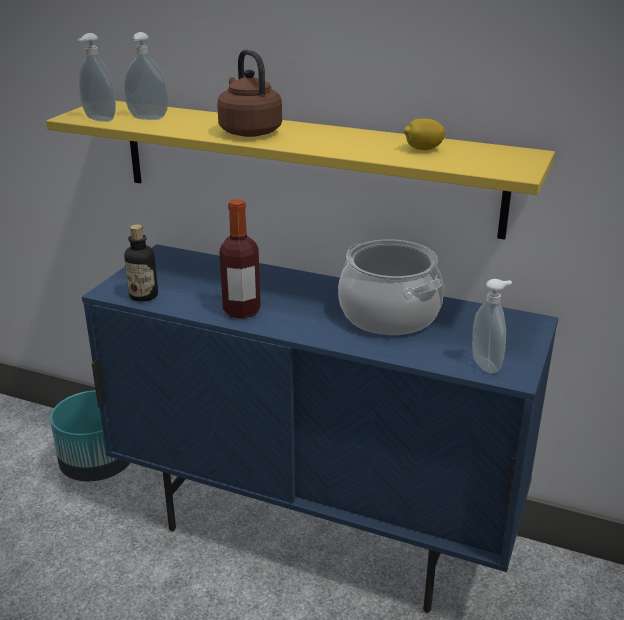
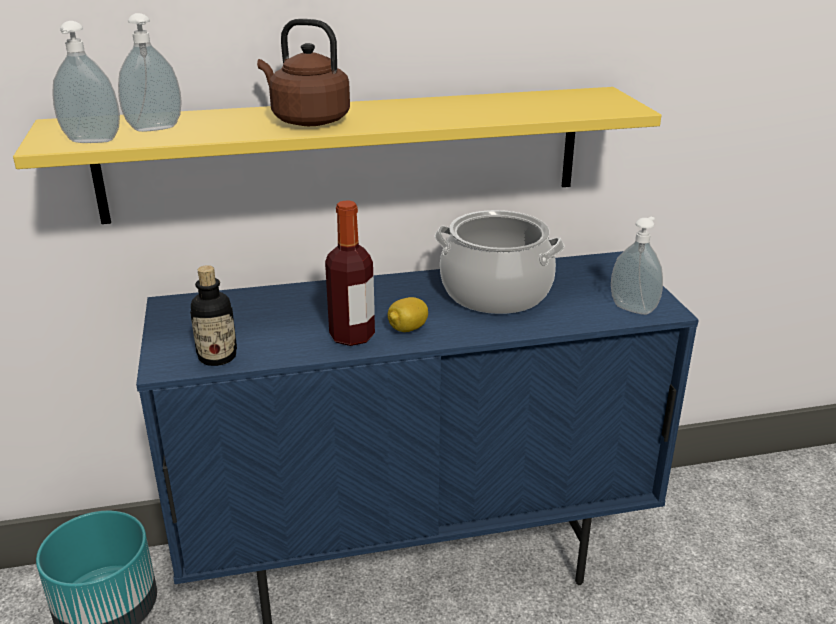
camera: 35 degrees left, 0 degrees up
(423, 149) = (511, 105): lemon -> lemon (407, 329)

